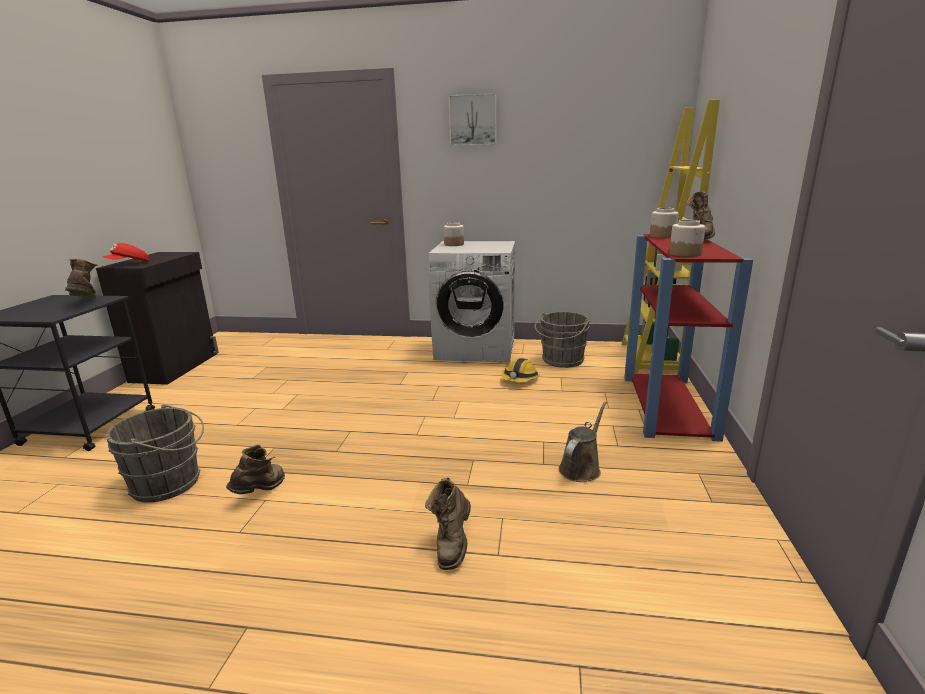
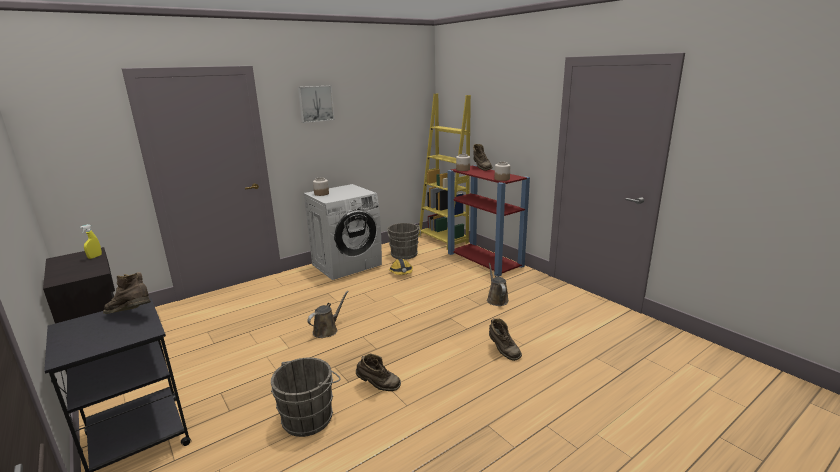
camera: 45 degrees left, 0 degrees up
(128, 264) = (73, 275): red cap -> none
(173, 256) = (95, 257): none -> yellow spray bottle
(261, 492) = (378, 386): brown boot -> brown boot turned 120 degrees clockwise
(337, 408) = (327, 330): none -> brown watering can

